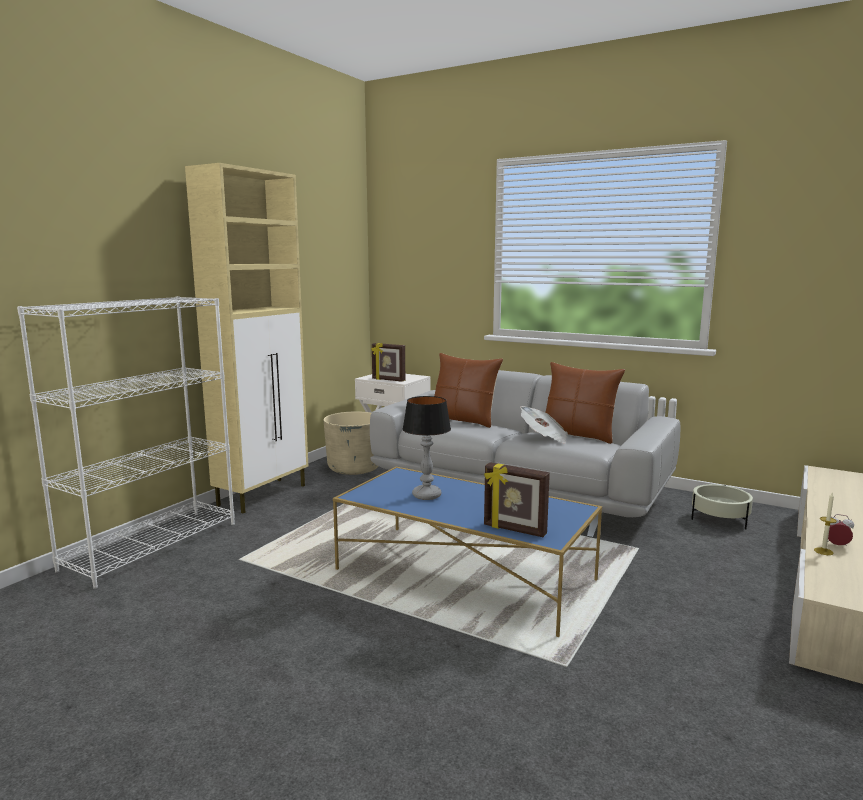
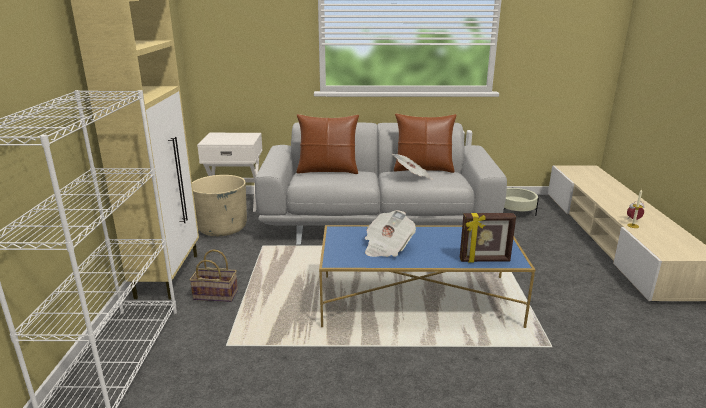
camera: 30 degrees left, 10 degrees up
(282, 519) = (217, 294): none -> basket
(388, 380) = (232, 142): picture frame -> none
(426, 496) = (387, 247): table lamp -> newspaper

